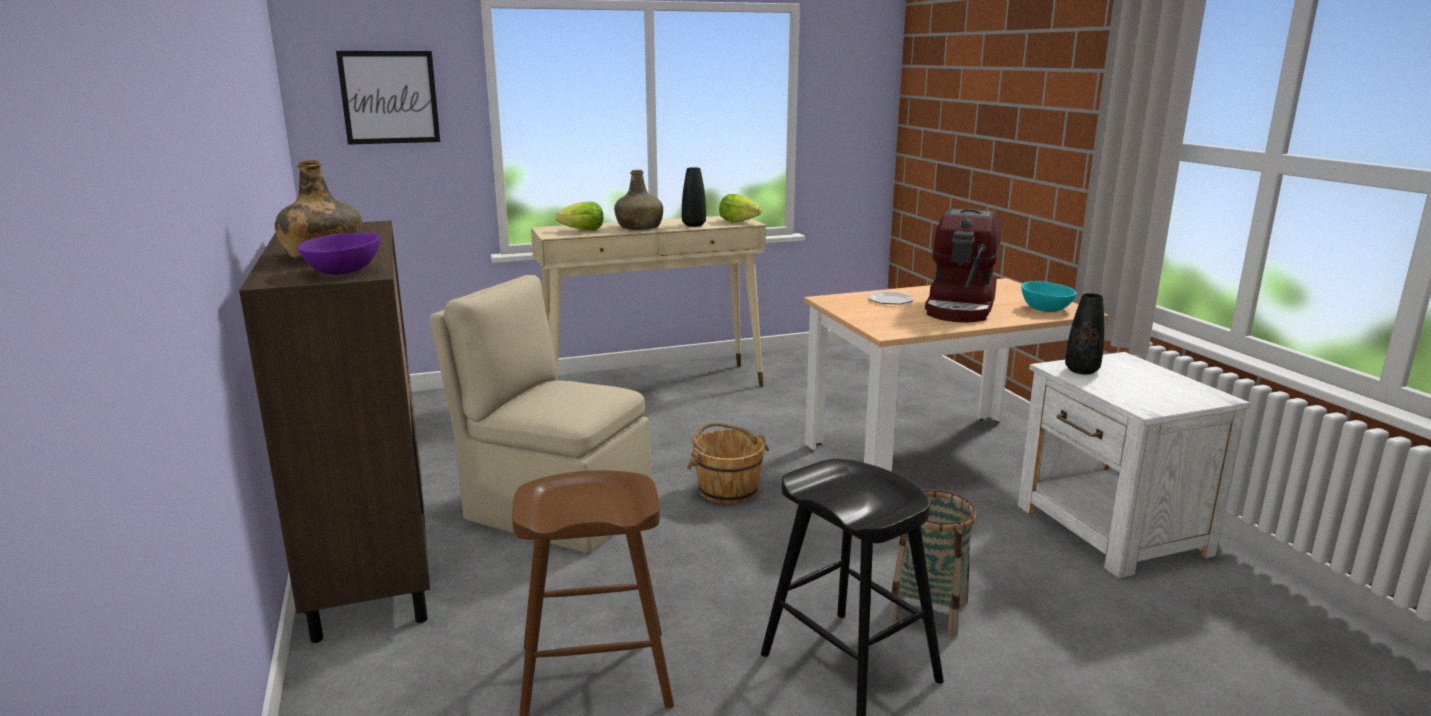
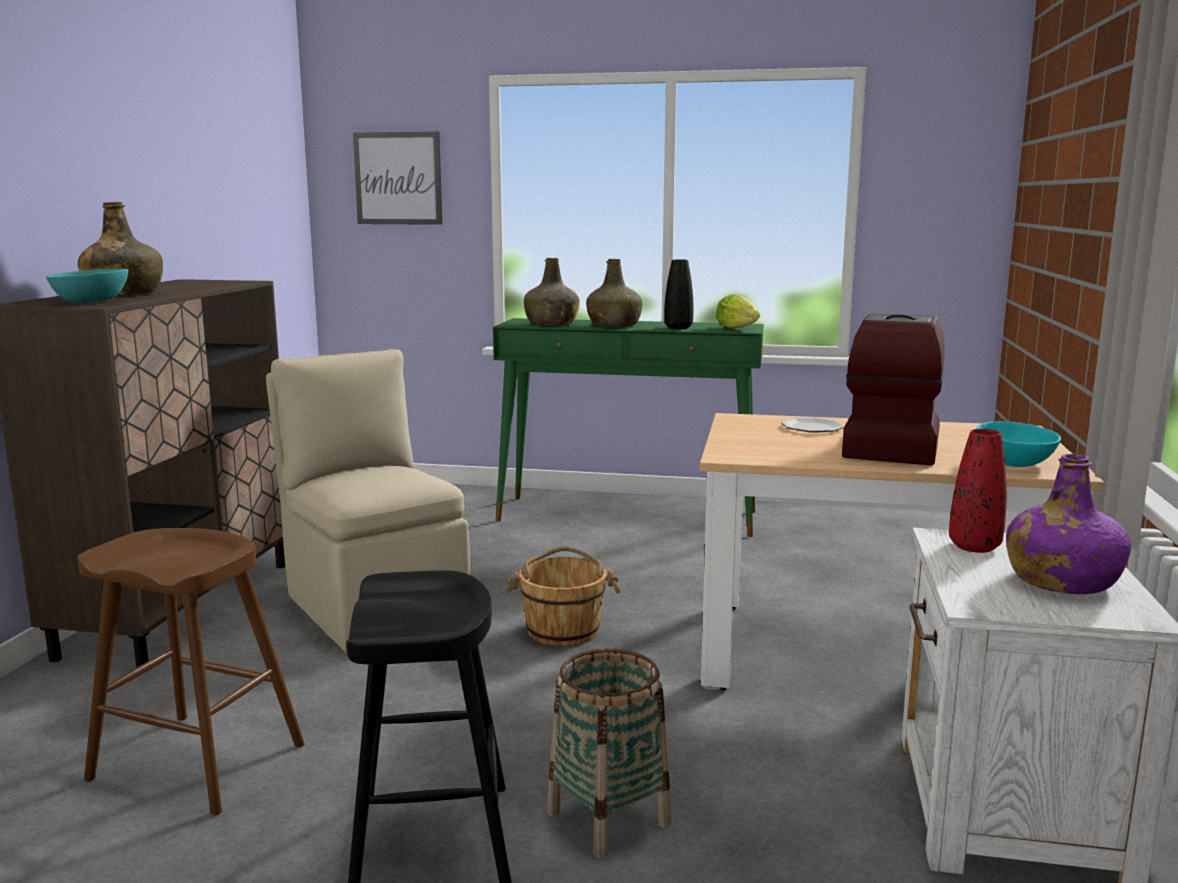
camera: 30 degrees right, 5 degrees down
(344, 271) = (92, 302): purple bowl -> turquoise bowl
(583, 230) = (551, 323): lettuce -> green bottle
(653, 387) = (628, 516): beige console table -> green console table
(961, 308) = (890, 446): coffee machine -> coffee machine turned 150 degrees clockwise
(1081, 370) = (974, 547): black vase -> red vase
(1155, 384) = (1061, 581): none -> purple bottle

